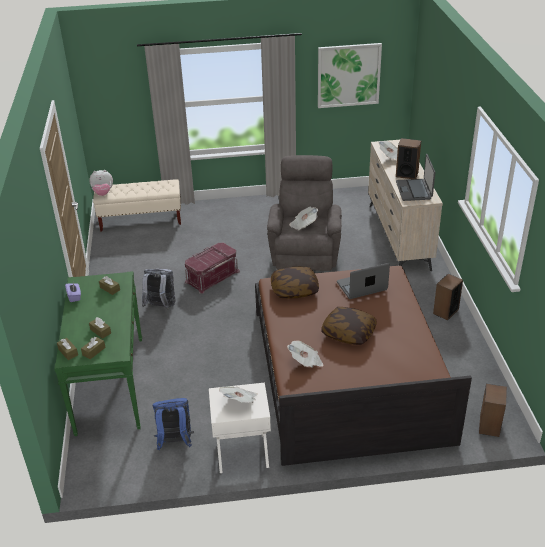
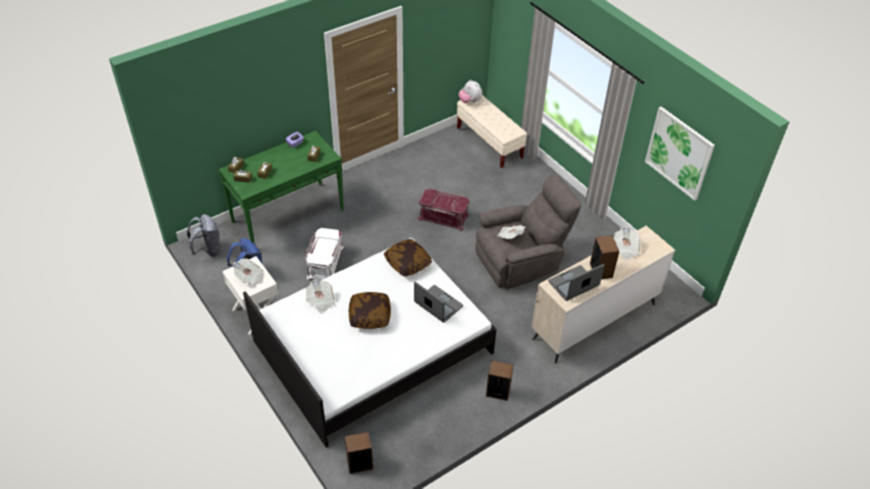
camera: 60 degrees right, 10 degrees up
(161, 306) = (387, 204): grey backpack -> grey backpack (208, 250)
(206, 375) = (325, 262): none -> white storage box
(348, 373) = (373, 347): brown bed -> white bed

